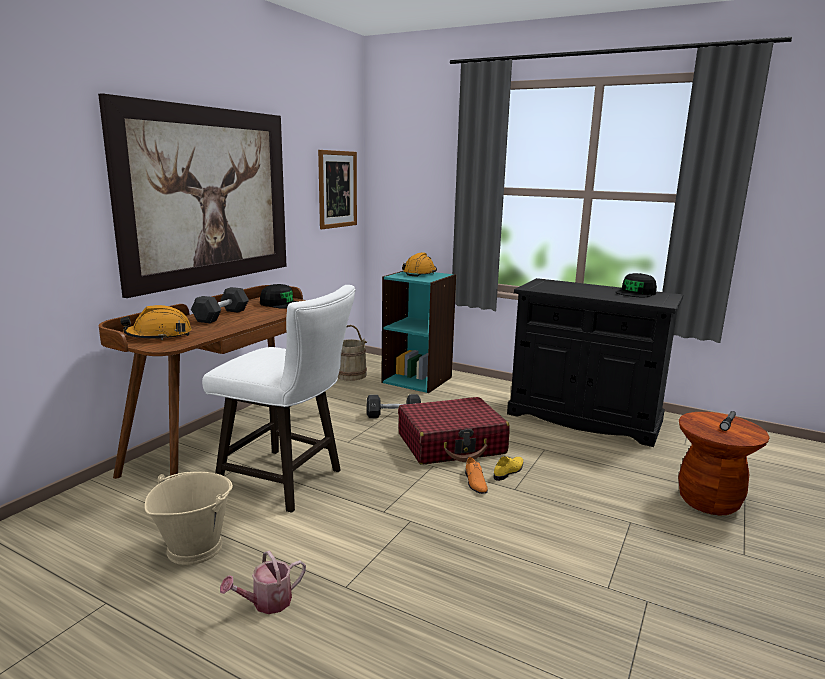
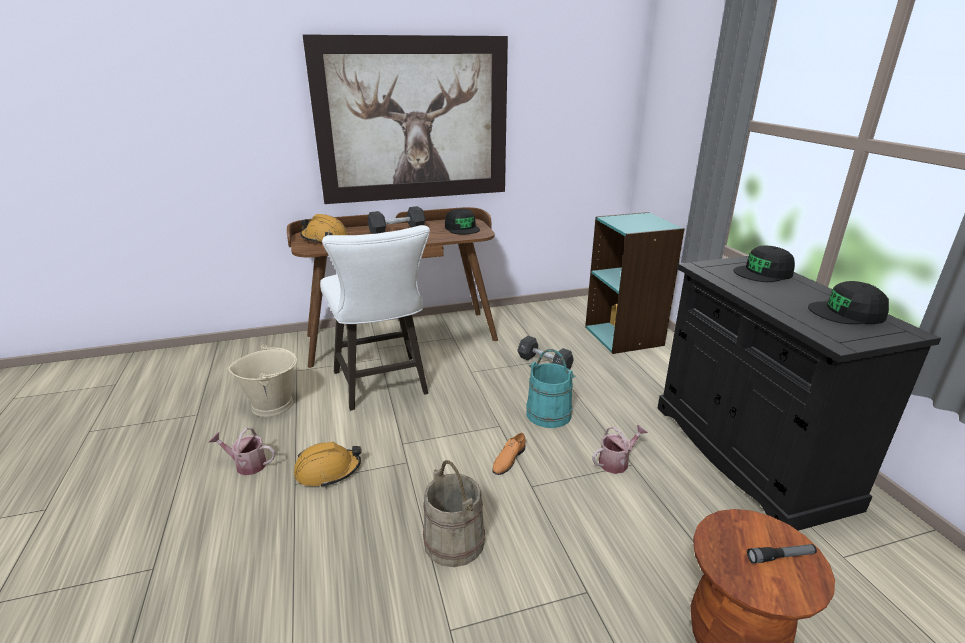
camera: 45 degrees right, 10 degrees up
(337, 189) = (593, 113): picture -> none
(350, 375) = (570, 310): beige bucket -> beige bucket (453, 541)
(420, 273) = (645, 219): orange hard hat -> orange hard hat (328, 471)
(451, 444) = (549, 414): red suitcase -> turquoise bucket
(509, 471) = (557, 466): yellow shoe -> none
(535, 452) = (616, 462): none -> watering can
(563, 285) = (763, 273): none -> black cap

